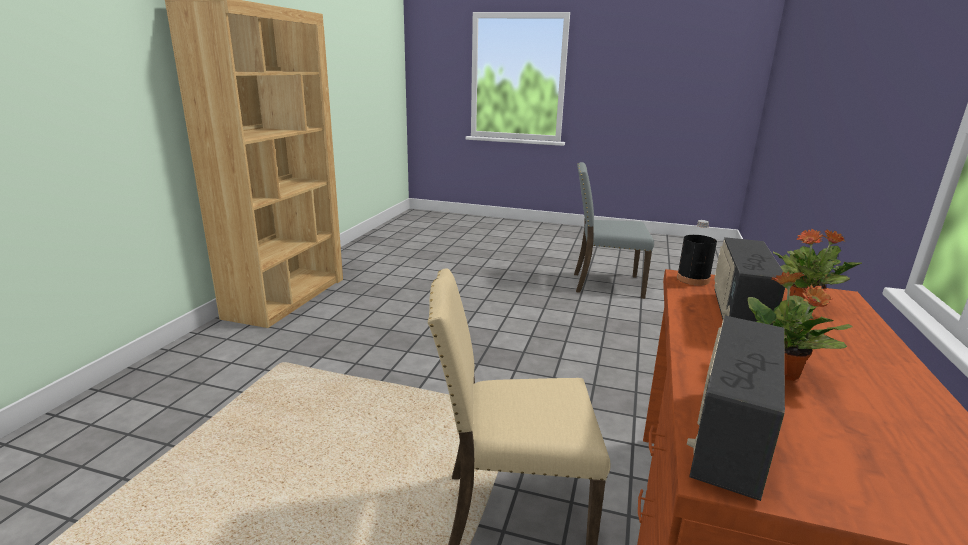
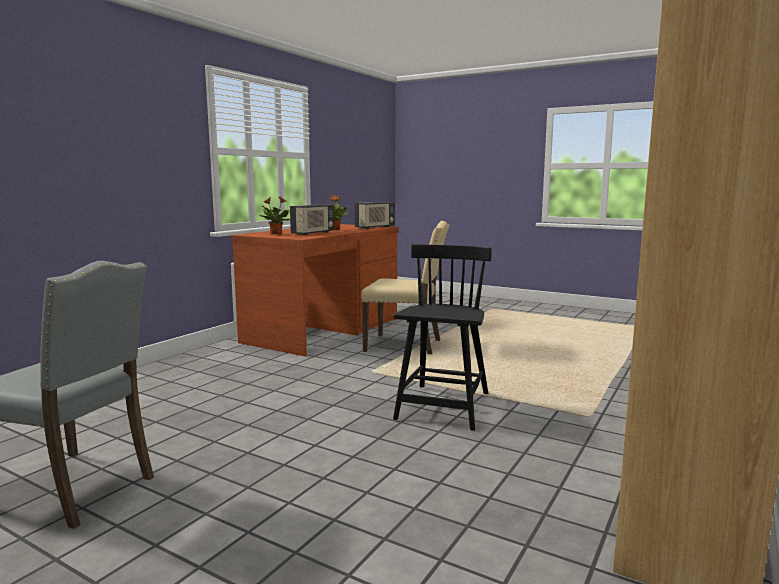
camera: 165 degrees left, 10 degrees down
(420, 360) = (443, 407): none -> black chair
(693, 279) = (300, 237): black bottle -> none

